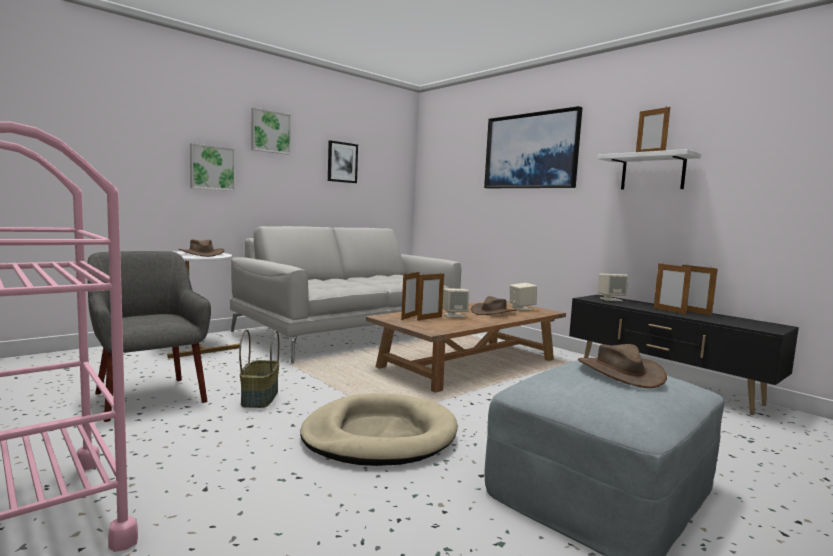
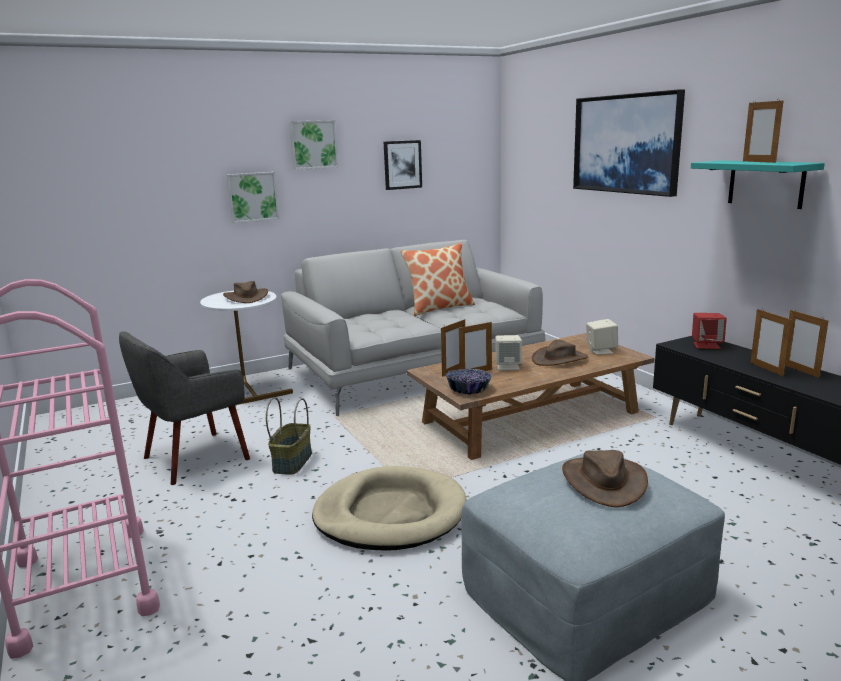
camera: 15 degrees right, 10 degrees up
(149, 397) = (194, 458): grey armchair -> grey armchair turned 105 degrees counterclockwise
(374, 278) = (439, 308): none -> pillow
(432, 327) = (469, 389): none -> bowl
(611, 299) = (706, 345): beige speaker -> red speaker
(652, 172) = (766, 183): white shelf -> turquoise shelf

